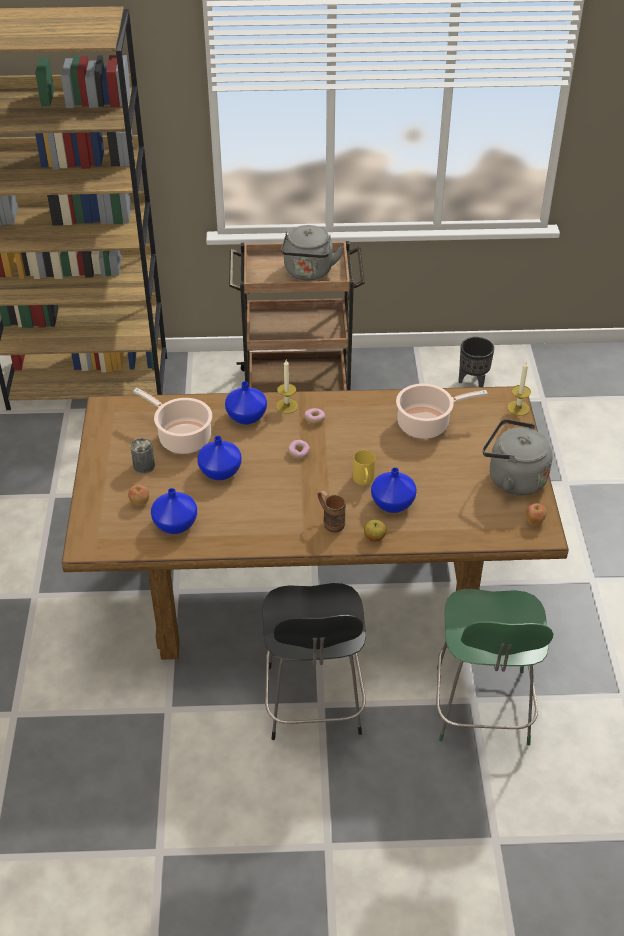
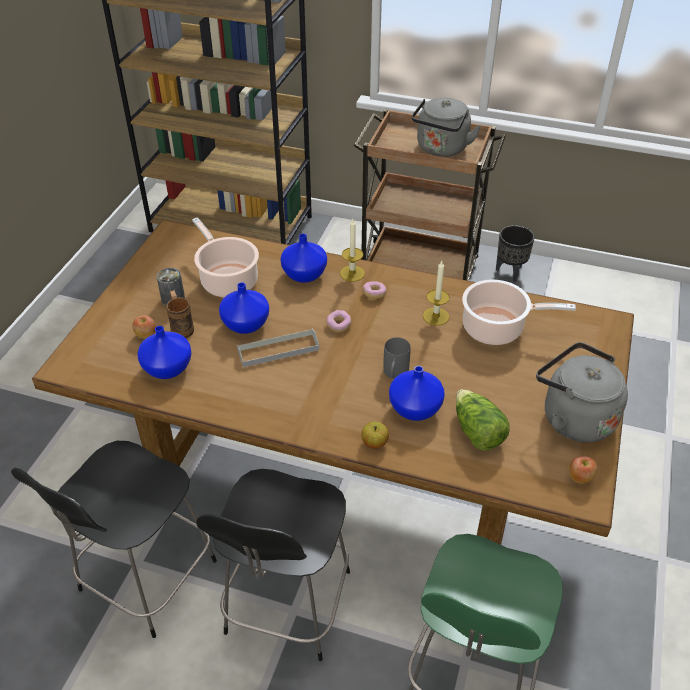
camera: 20 degrees right, 0 degrees up
(181, 720) = (144, 579): none -> black chair
(260, 486) = (278, 350): none -> grey tray
(330, 521) = (333, 410): brown mug -> brown mug (181, 327)
(364, 481) = (394, 375): yellow mug -> grey mug
(447, 508) = (477, 431): none -> lettuce
(473, 382) = (603, 306): black planter -> black planter (510, 272)
(518, 408) = (614, 336): candle -> candle (436, 316)

